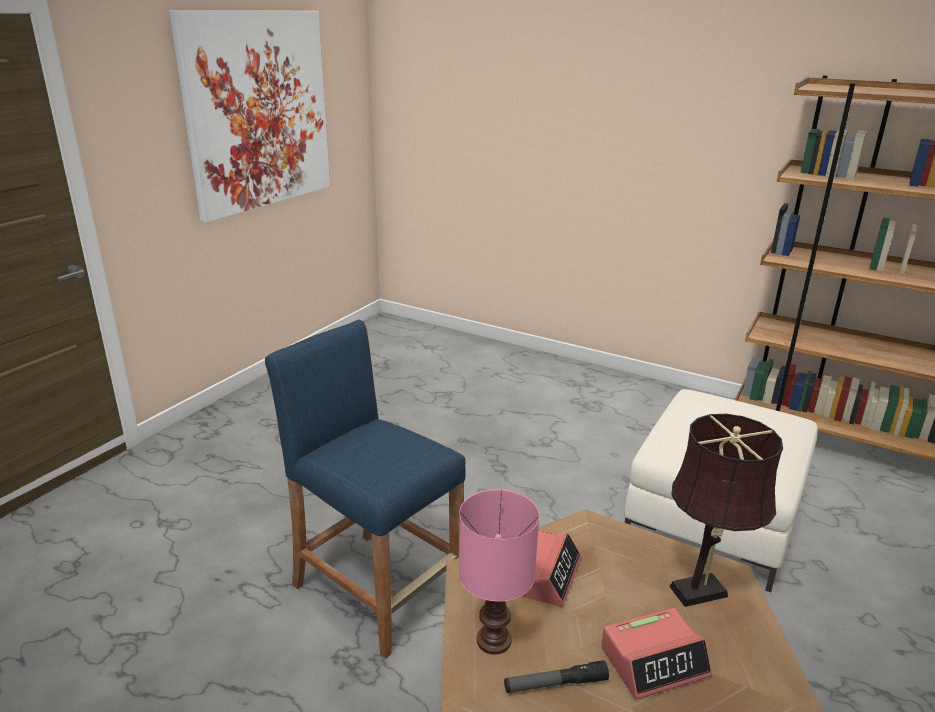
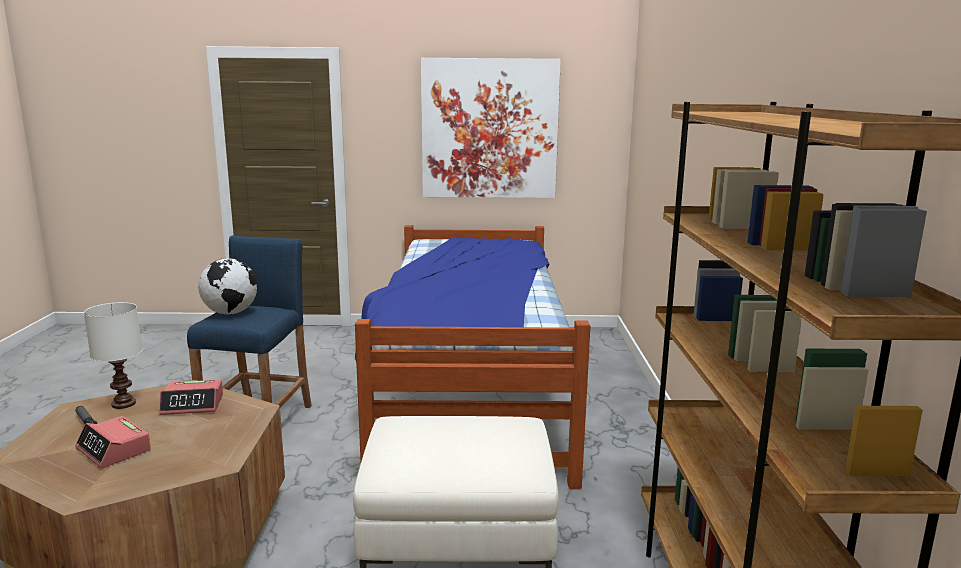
camera: 60 degrees right, 10 degrees down
(369, 460) = (231, 313): none -> globe
(433, 422) = (470, 389): none -> bed
(492, 640) = (124, 403): pink table lamp -> white table lamp
(703, 590) = (196, 457): brown table lamp -> none

